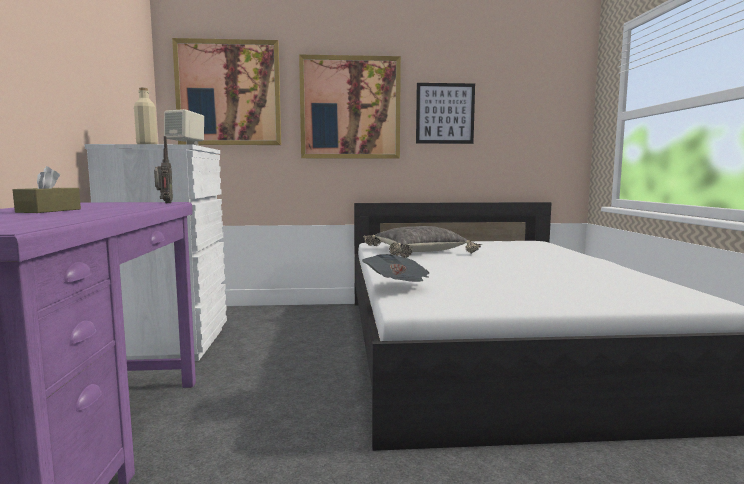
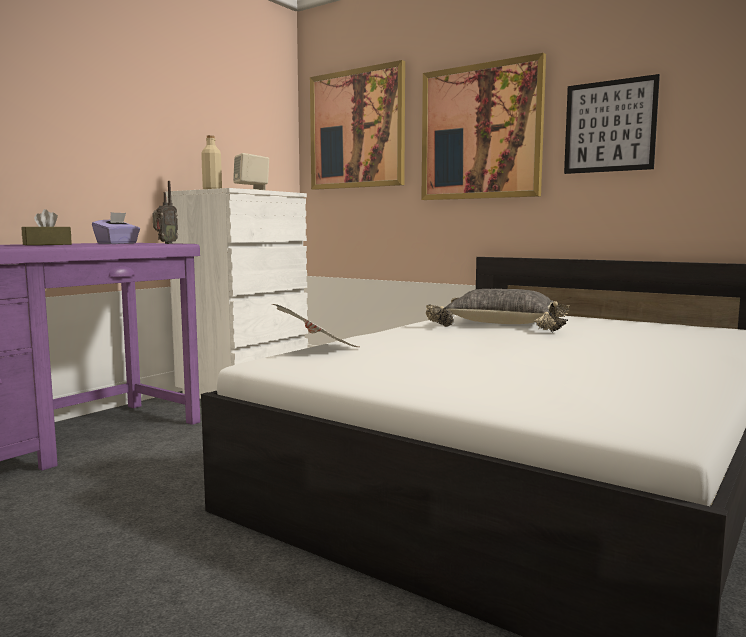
camera: 40 degrees right, 0 degrees up
(109, 205) = (117, 243): none -> purple tissue box

